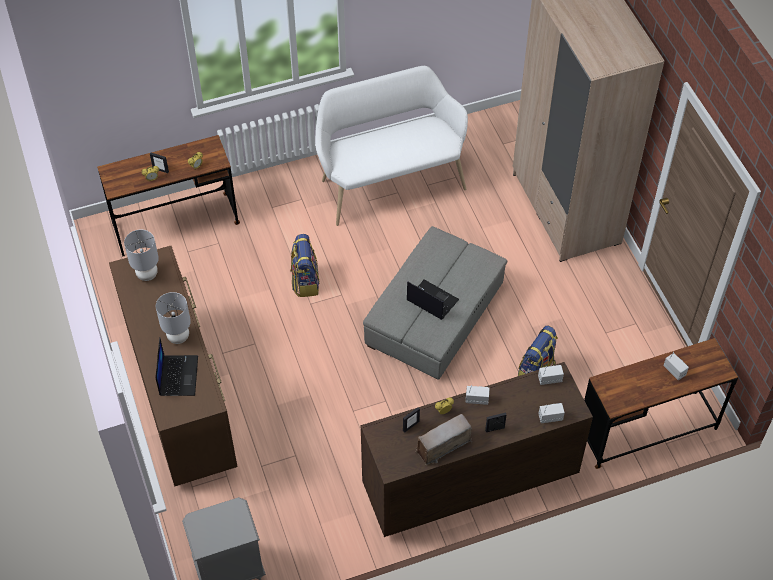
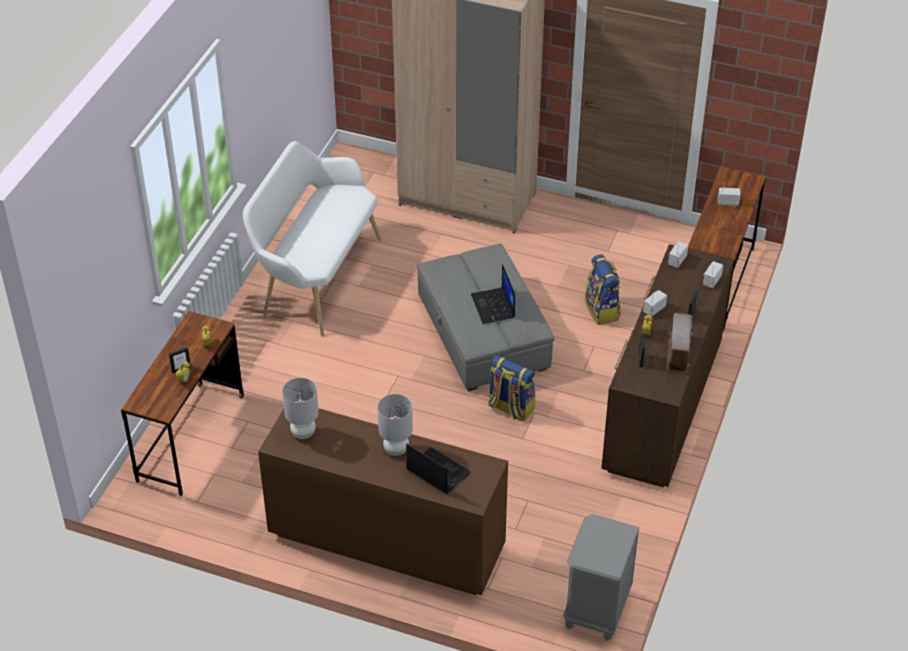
camera: 50 degrees left, 10 degrees down
(305, 281) = (357, 390): backpack -> backpack (510, 408)
(431, 300) = (493, 306): laptop -> laptop turned 90 degrees counterclockwise

